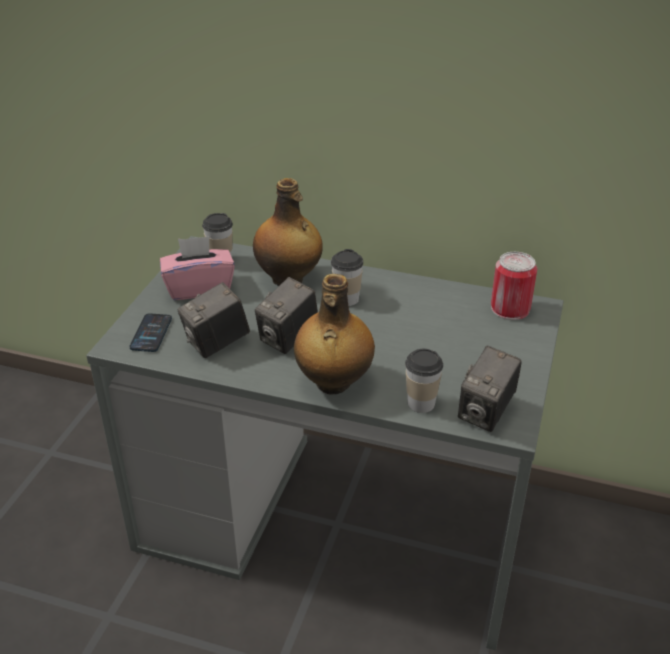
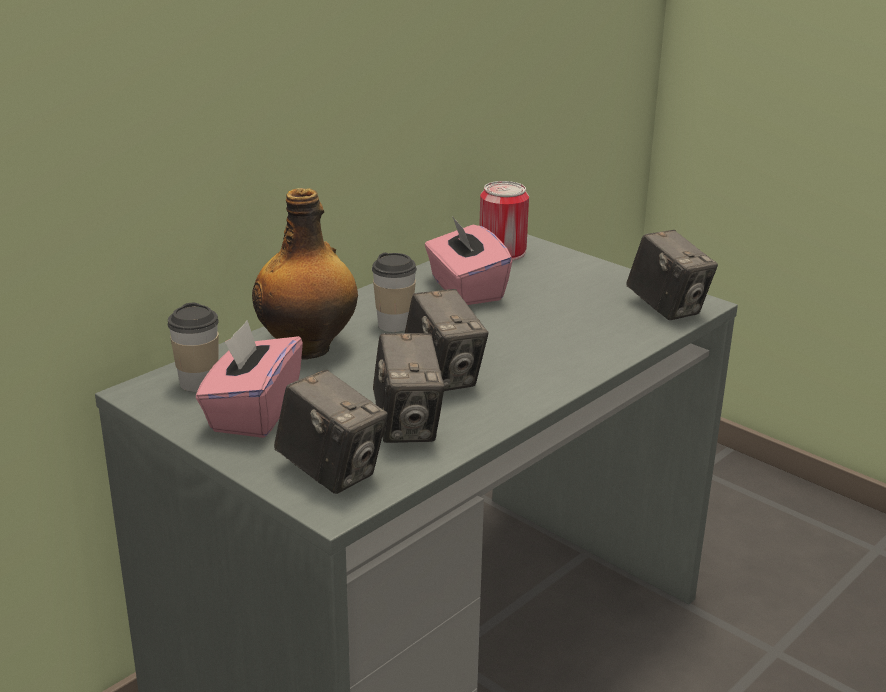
camera: 65 degrees left, 10 degrees down
(151, 333) = (331, 472): phone -> camera
(333, 383) = (558, 371): bottle -> none
(421, 403) = (629, 334): cup -> none
(427, 311) = (465, 290): none -> pink tissue box

